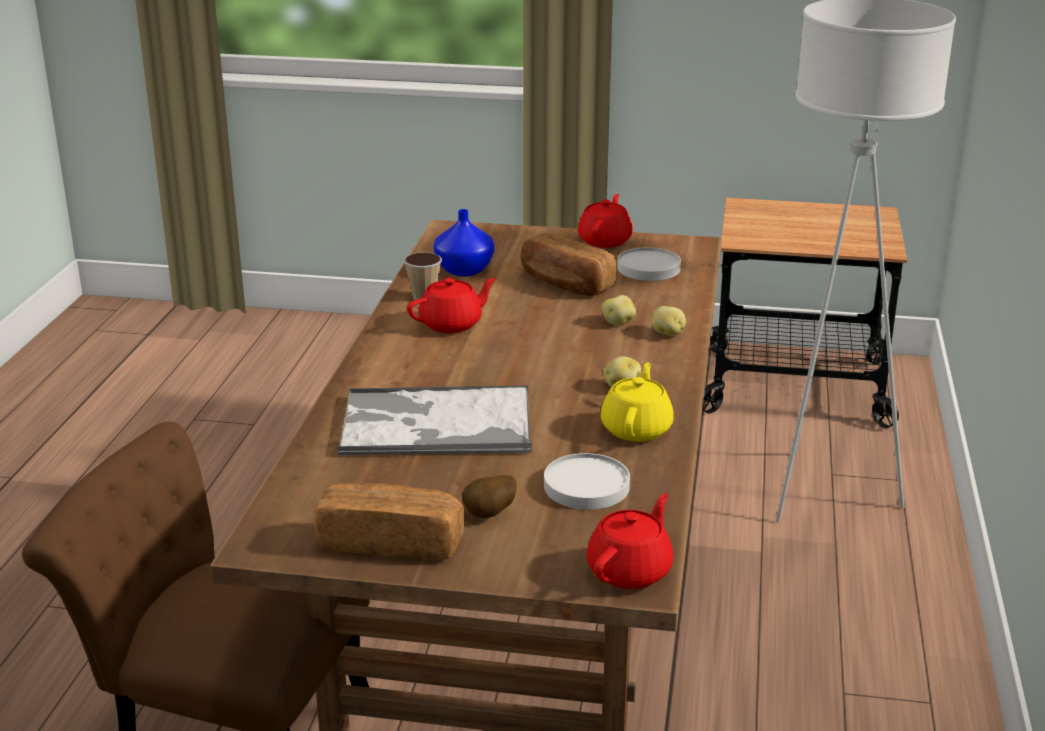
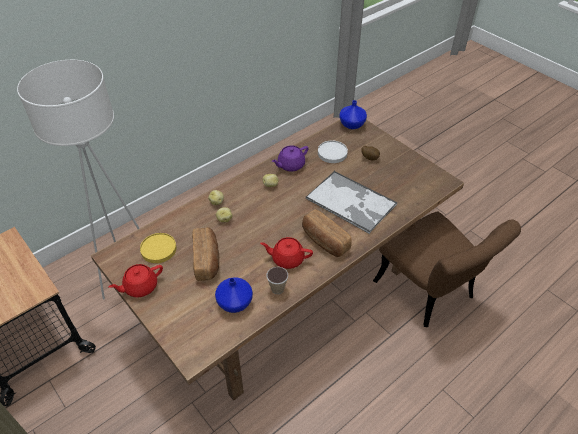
camera: 140 degrees left, 20 degrees up
(391, 542) = (406, 163): bread -> bread (324, 241)
(630, 570) = (351, 125): red teapot -> blue vase
(637, 428) = (290, 165): yellow teapot -> purple teapot
(648, 268) = (159, 249): white plate -> yellow plate

